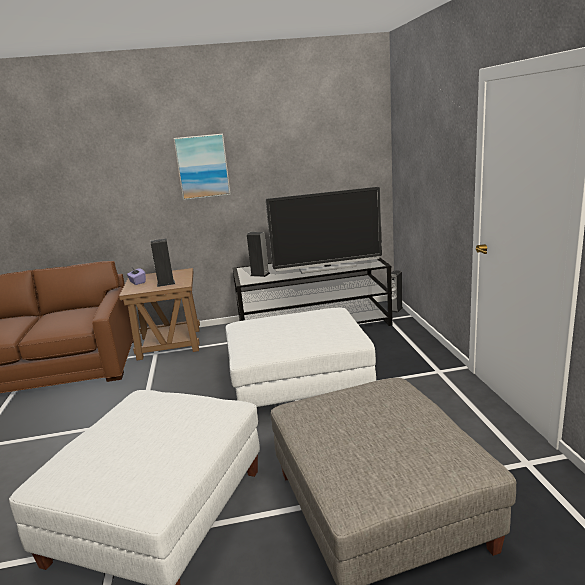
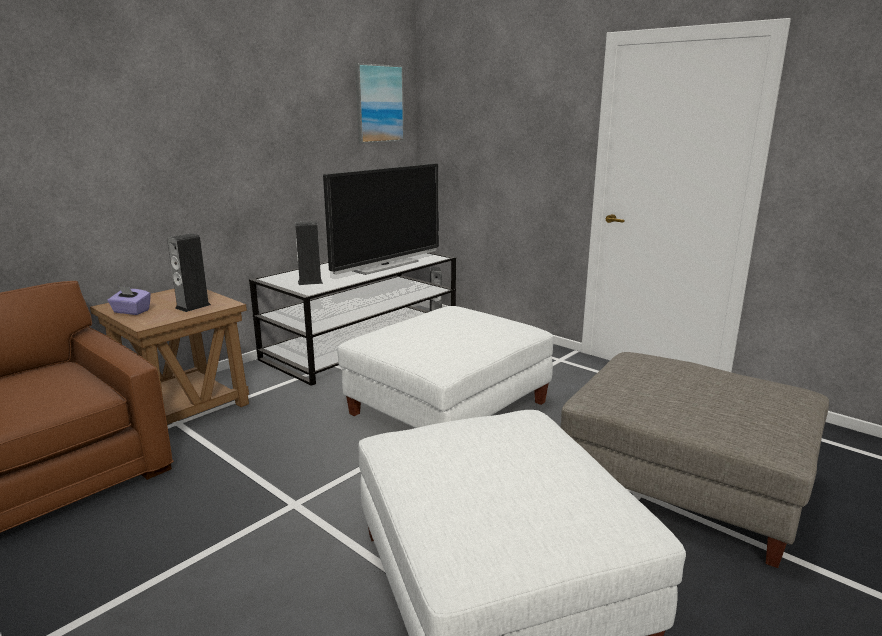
camera: 40 degrees left, 0 degrees up
(202, 166) = (208, 126): picture -> picture (379, 104)

